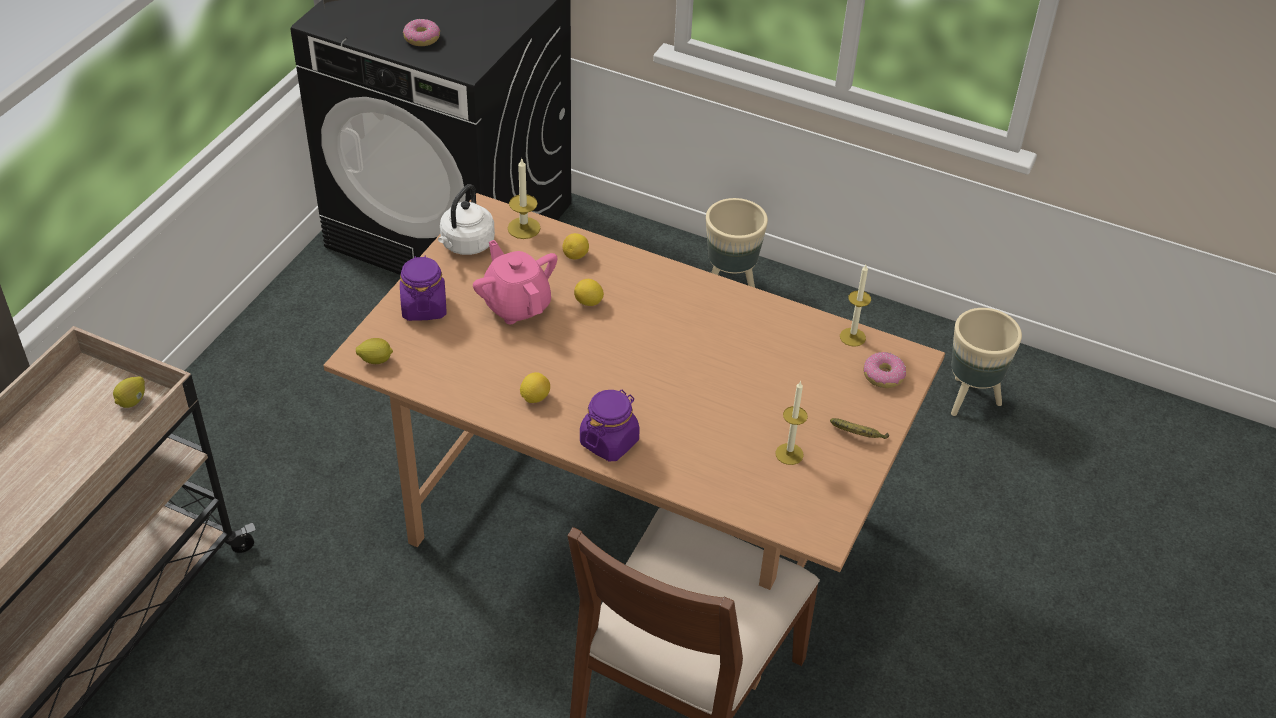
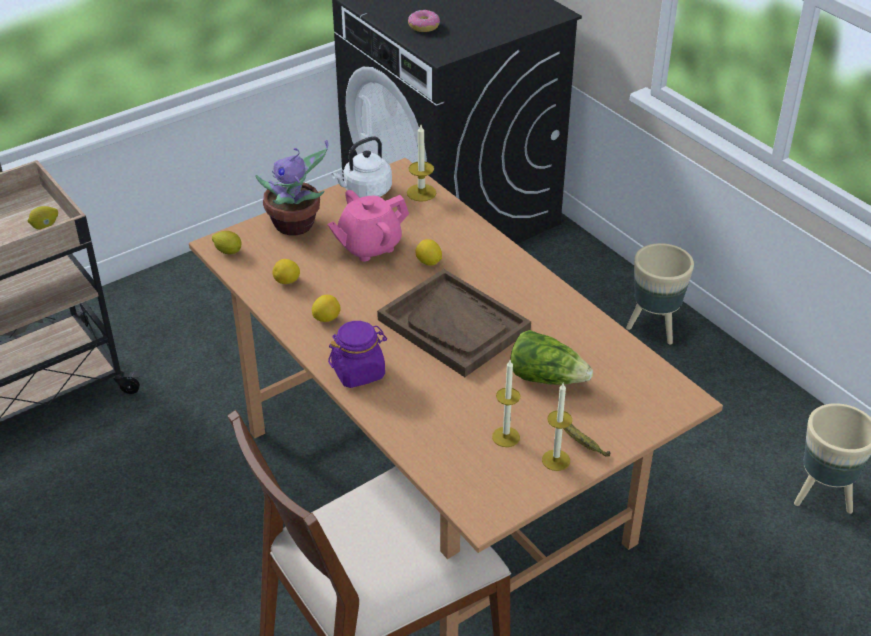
camera: 30 degrees right, 5 degrees down
(424, 307) = (296, 225): purple jar -> potted plant
(517, 305) = (369, 246): pink teapot -> pink teapot turned 120 degrees counterclockwise
(576, 256) = (446, 225): lemon -> lemon (287, 281)
(662, 360) = (454, 325): none -> brown tray
(782, 382) = (546, 377): none -> lettuce
(852, 337) = (641, 363): candle -> candle (556, 460)
(883, 376) = (646, 404): donut -> none

